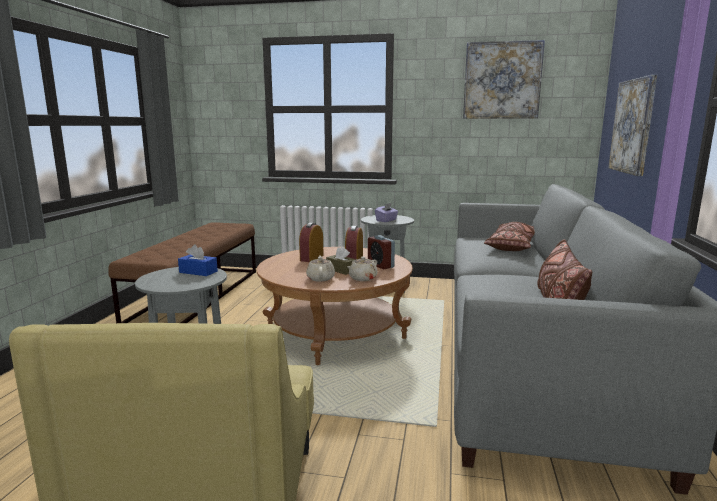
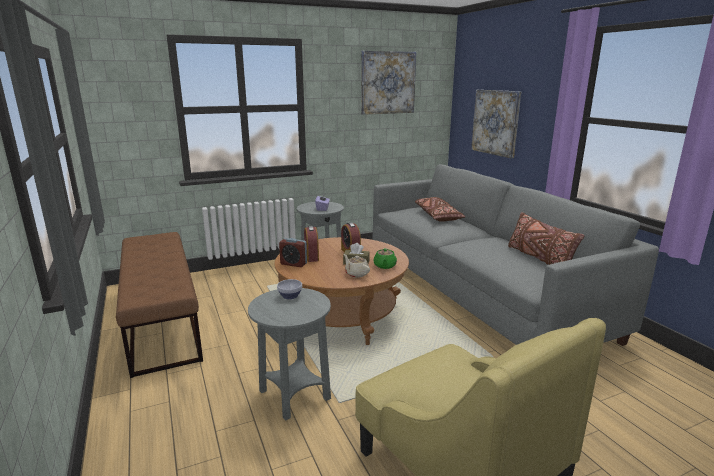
camera: 35 degrees left, 5 degrees up
(198, 272) = (290, 295): blue tissue box -> bowl
(362, 278) = (385, 266): beige teapot -> green teapot
(380, 265) = (375, 251): alarm clock -> alarm clock (293, 264)

